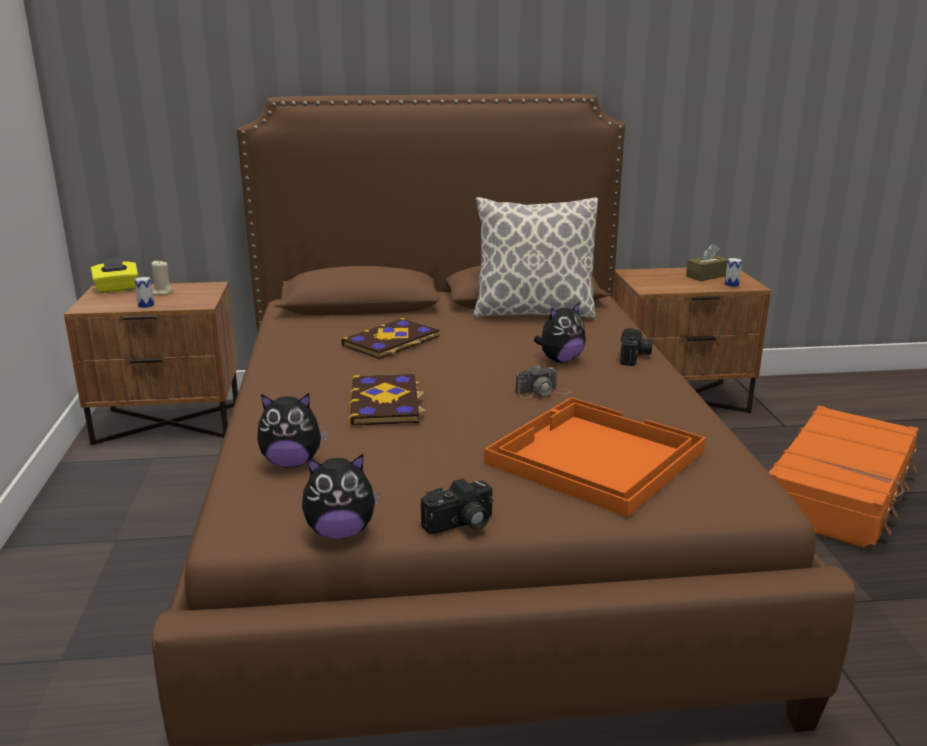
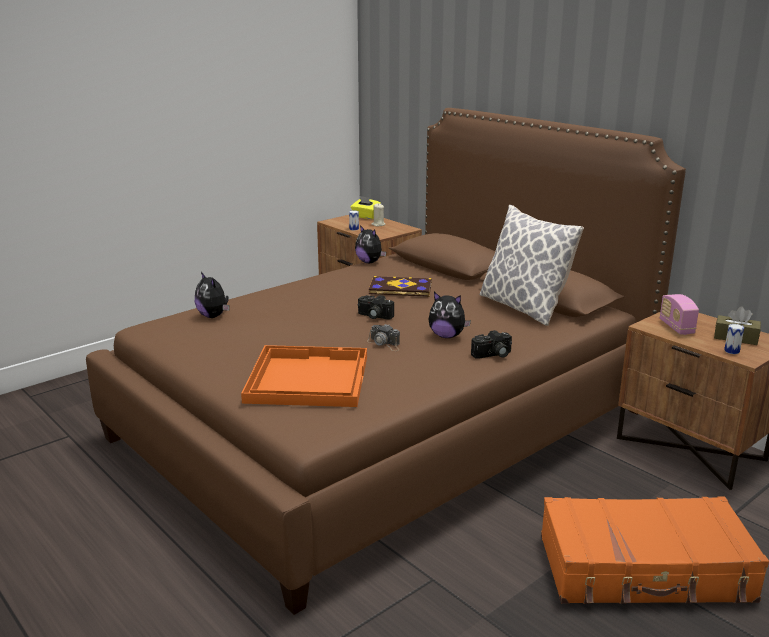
camera: 55 degrees right, 0 degrees up
(340, 532) = (161, 346): plush toy -> plush toy (370, 262)
(386, 402) = (306, 312): book -> none
(461, 524) = (192, 367): camera -> camera (374, 316)
(663, 283) = (676, 327): none -> radio

